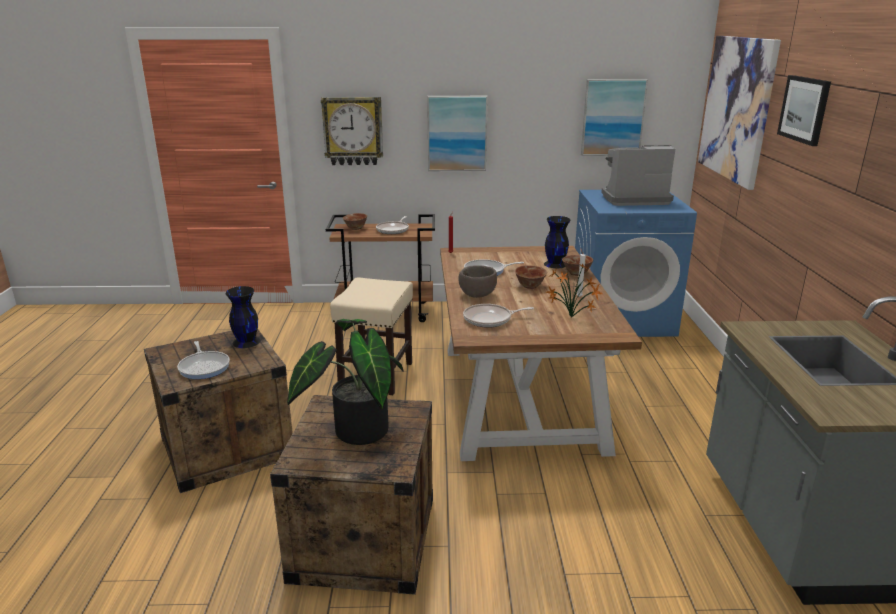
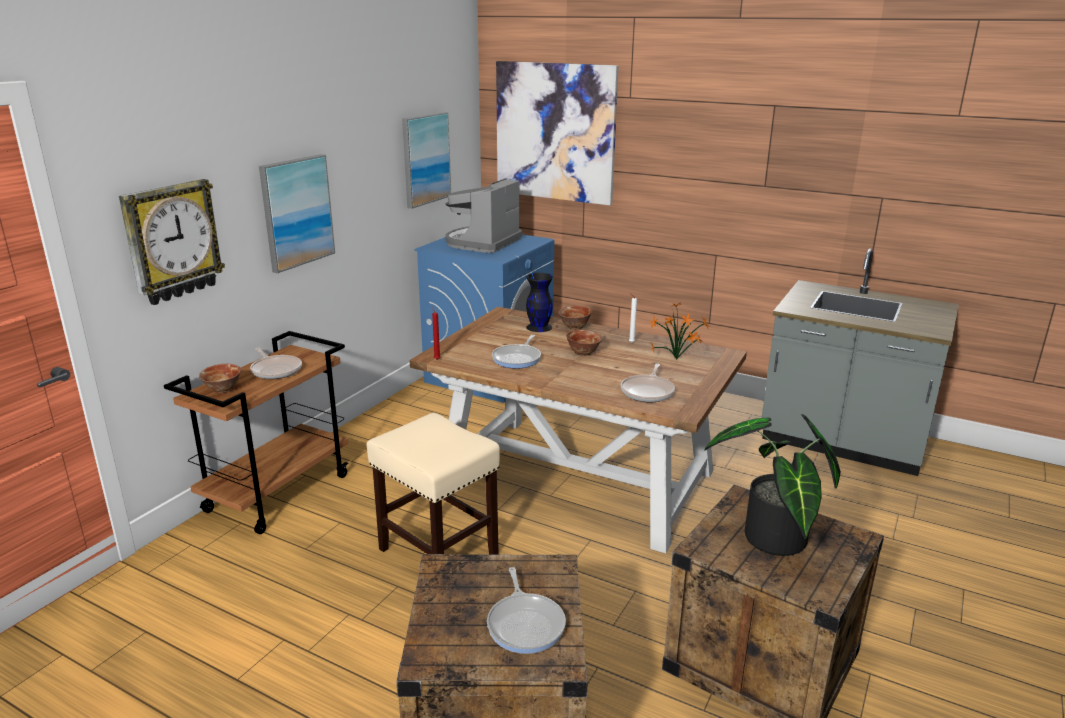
camera: 60 degrees left, 0 degrees up
(204, 367) = (525, 624): frying pan -> frying pan turned 75 degrees clockwise
(246, 342) = (474, 572): black vase -> none
(477, 295) = (579, 380): brown bowl -> none
(804, 109) = (676, 125): picture -> none

